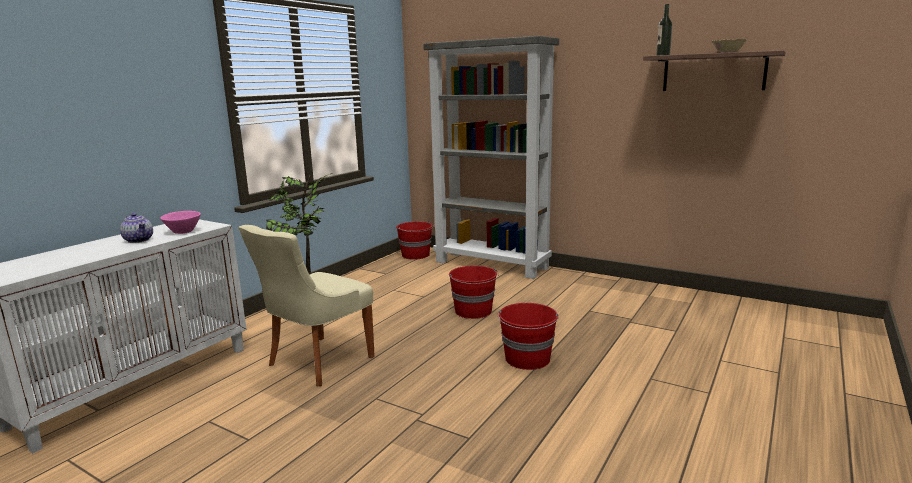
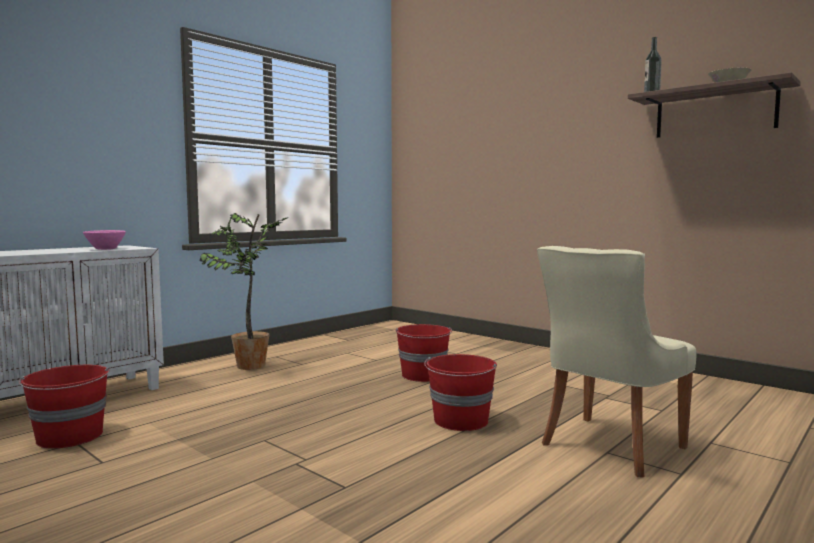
camera: 10 degrees right, 10 degrees down
(139, 240) = (56, 250): teapot -> none
(317, 362) = (225, 404): beige chair -> beige chair (609, 447)
(416, 255) = (389, 328): red bucket -> red bucket (70, 437)
(492, 264) = (468, 340): grey bookcase -> none

